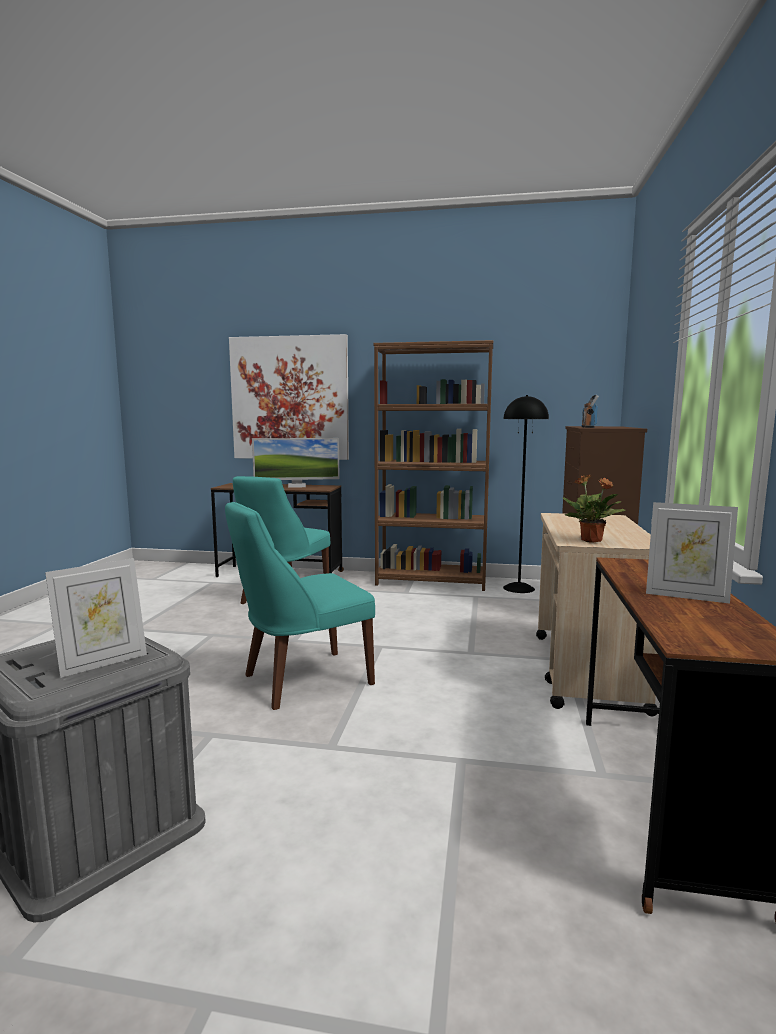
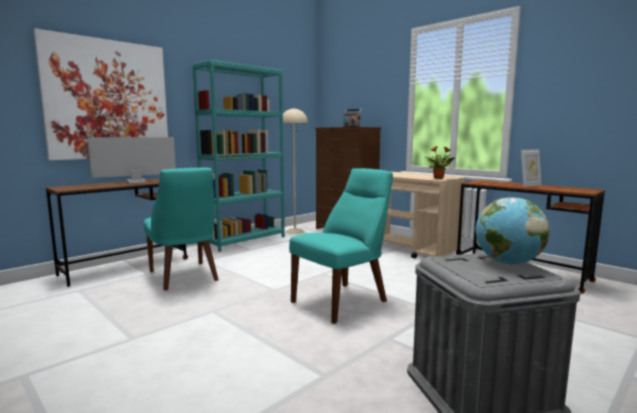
camera: 55 degrees left, 0 degrees up
(102, 663) = (507, 263): picture frame -> globe
(297, 486) = (136, 182): monitor -> monitor turned 150 degrees counterclockwise
(302, 680) = (343, 300): turquoise chair -> turquoise chair turned 135 degrees counterclockwise
(431, 581) = (245, 240): brown bookcase -> turquoise bookcase
(519, 588) = (294, 231): black floor lamp -> beige floor lamp

